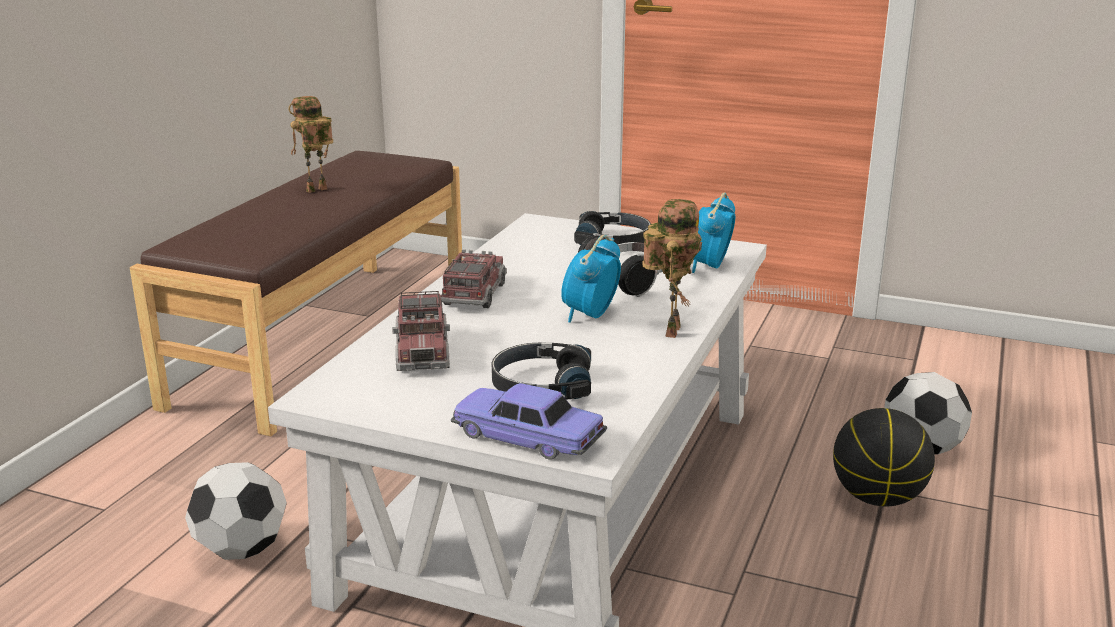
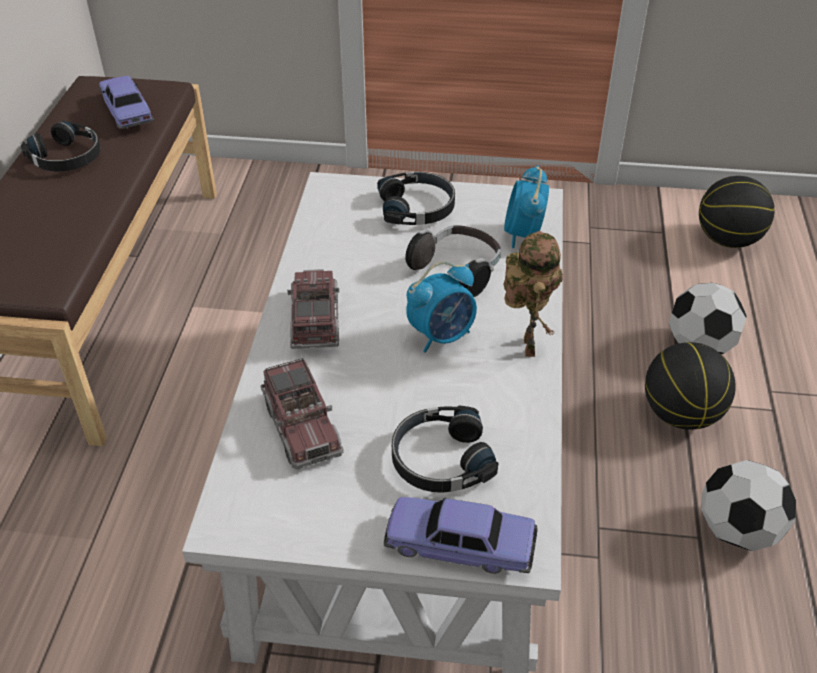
camera: 15 degrees left, 20 degrees up
(241, 550) = (135, 605): football -> football (737, 531)
(316, 191) = (67, 157): toy robot -> black headphones
(384, 171) = (127, 112): none -> toy car
(590, 315) = (442, 335): alarm clock -> alarm clock turned 135 degrees counterclockwise
(988, 373) = (727, 239): none -> basketball

